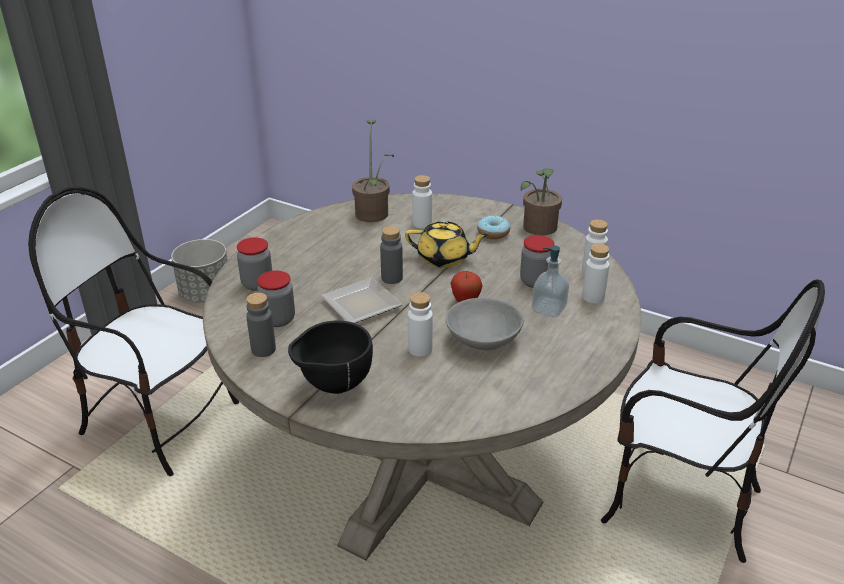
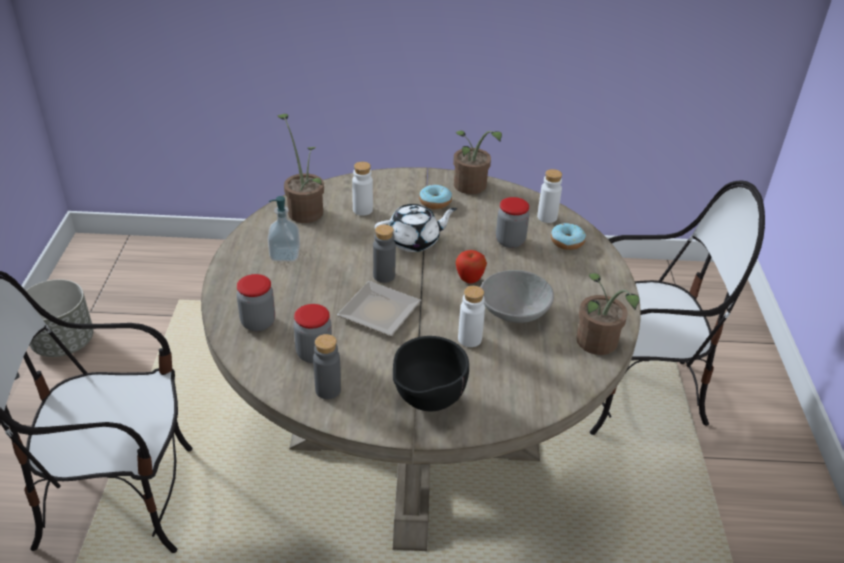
camera: 30 degrees left, 5 degrees up
(444, 258) = (414, 241): yellow teapot -> white teapot
(539, 392) = (597, 345): none -> potted plant
(548, 309) = (542, 264): soap dispenser -> soap dispenser (285, 254)
(593, 297) = (567, 242): white bottle -> donut

